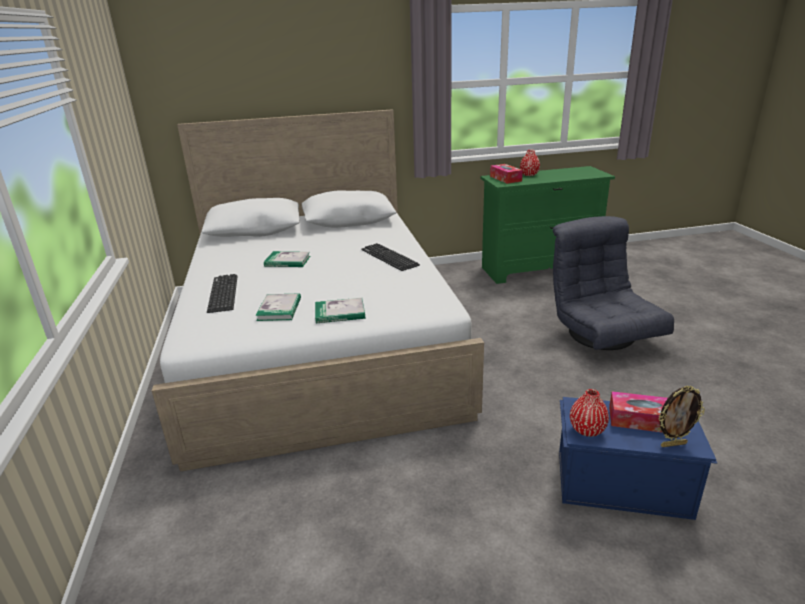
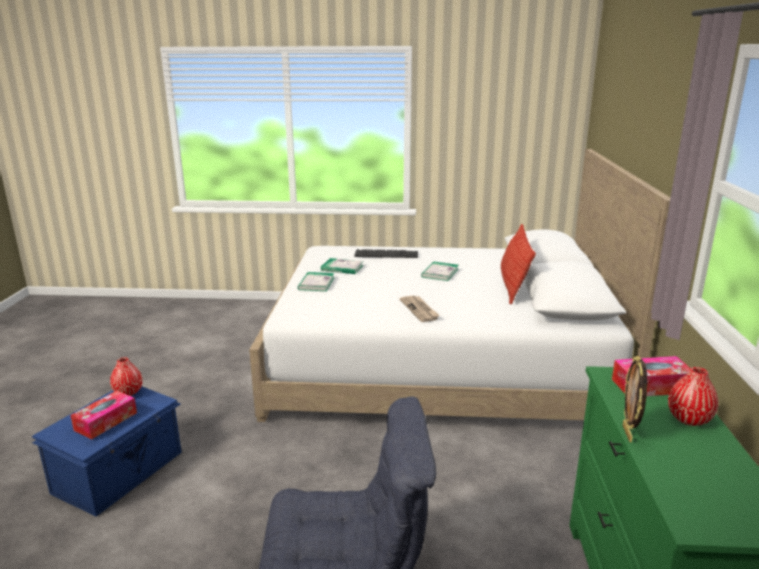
camera: 105 degrees right, 5 degrees down
(316, 234) = (513, 286): none -> pillow
(389, 257) = (420, 310): keyboard -> newspaper
(673, 444) = (67, 423): picture frame -> picture frame (628, 433)

